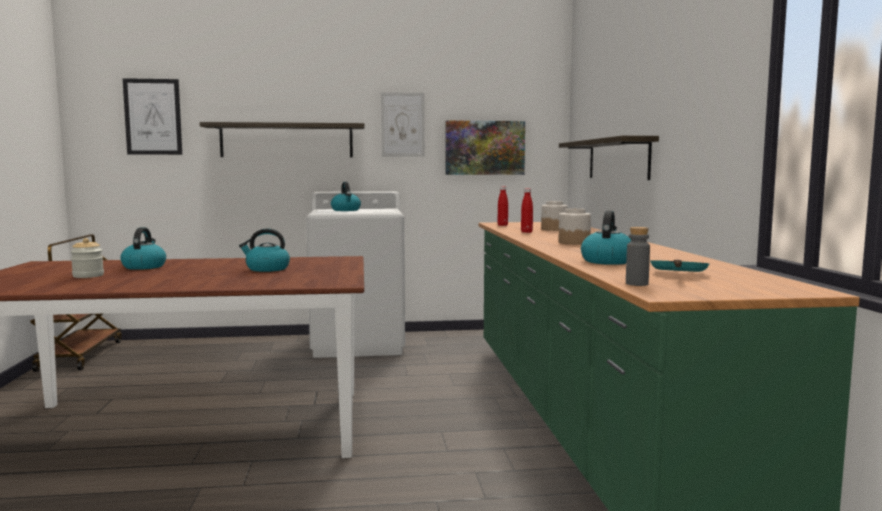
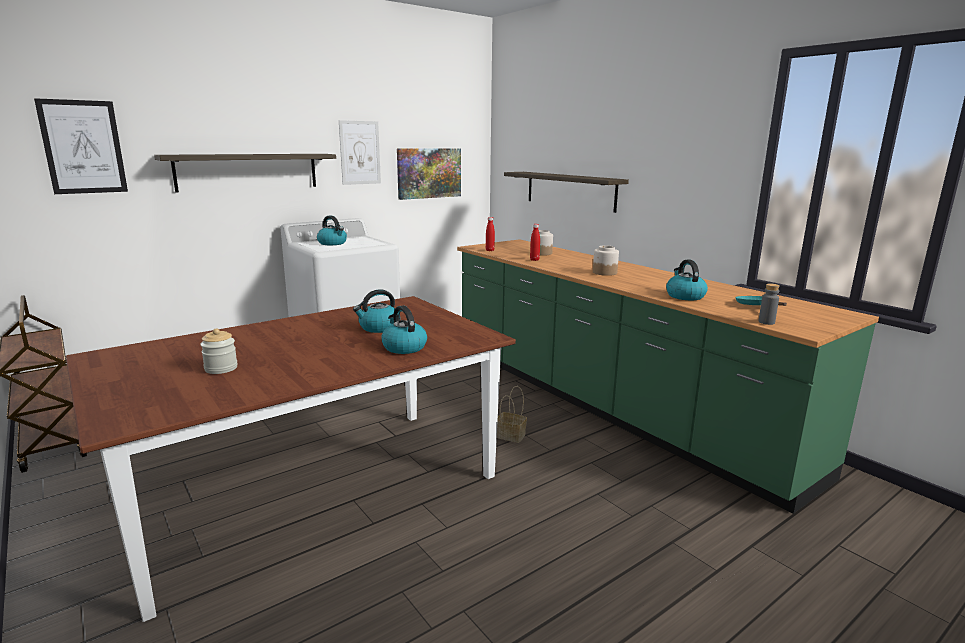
camera: 30 degrees left, 10 degrees up
(144, 267) = (244, 343): kettle -> kettle (403, 347)
(425, 429) = (511, 436): none -> basket

